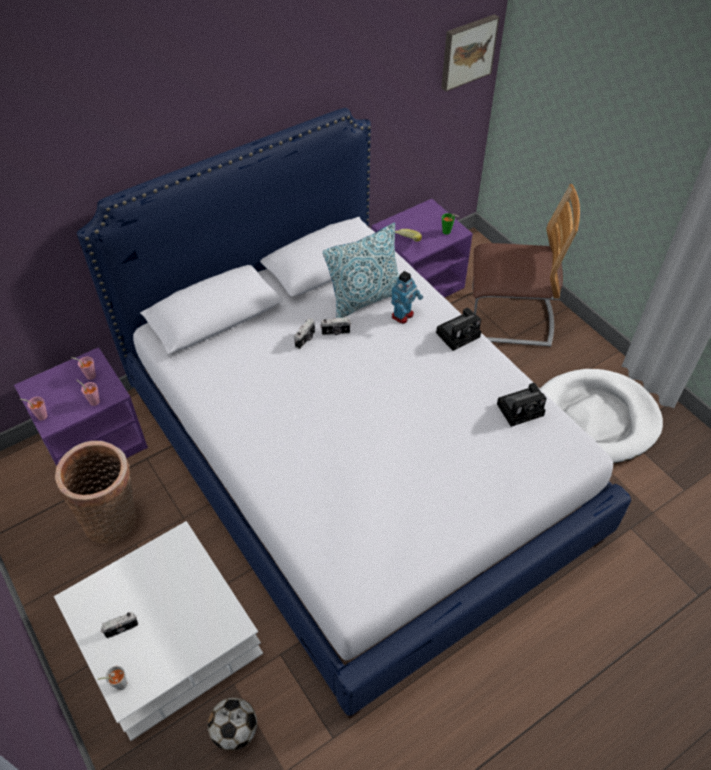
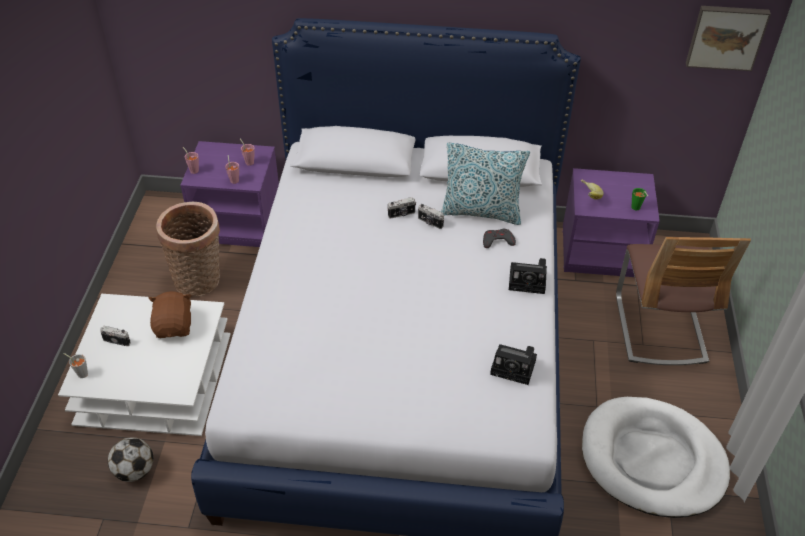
camera: 40 degrees right, 5 degrees down
(163, 574) = (174, 326): none -> brown plush toy
(403, 316) = (497, 241): toy robot -> grey game controller
(509, 319) = (659, 328): chair -> chair turned 45 degrees clockwise

